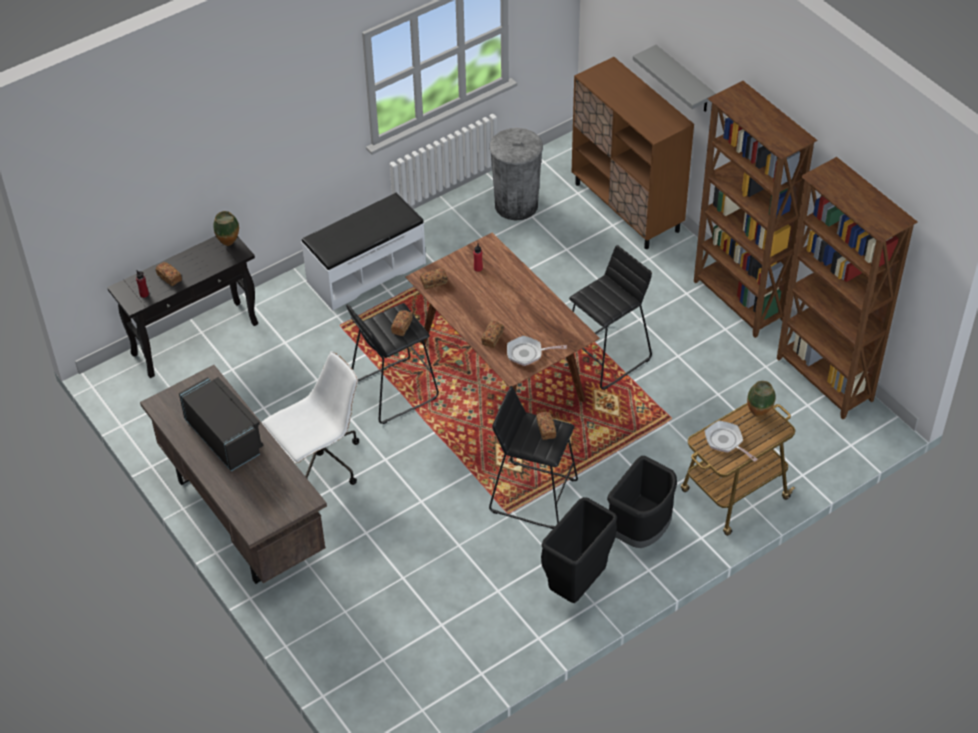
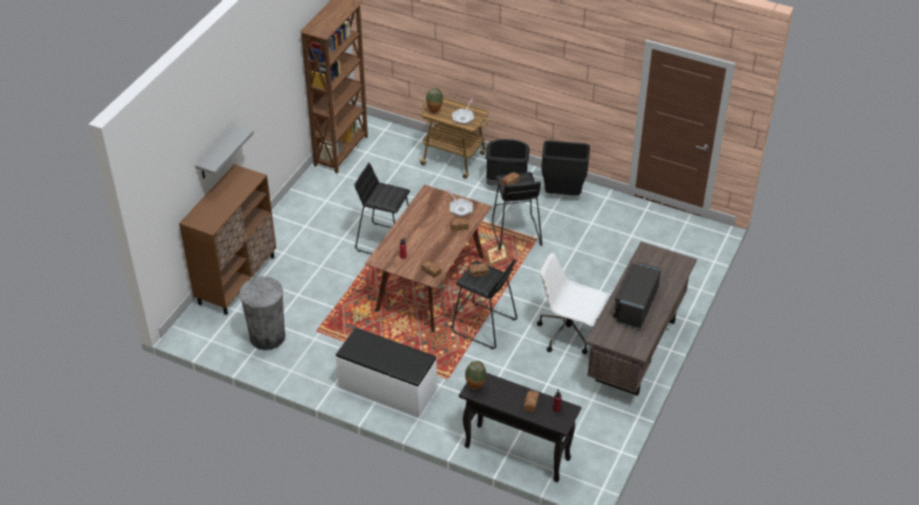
camera: 120 degrees left, 5 degrees down
(738, 302) = (298, 202): brown bookcase -> none

